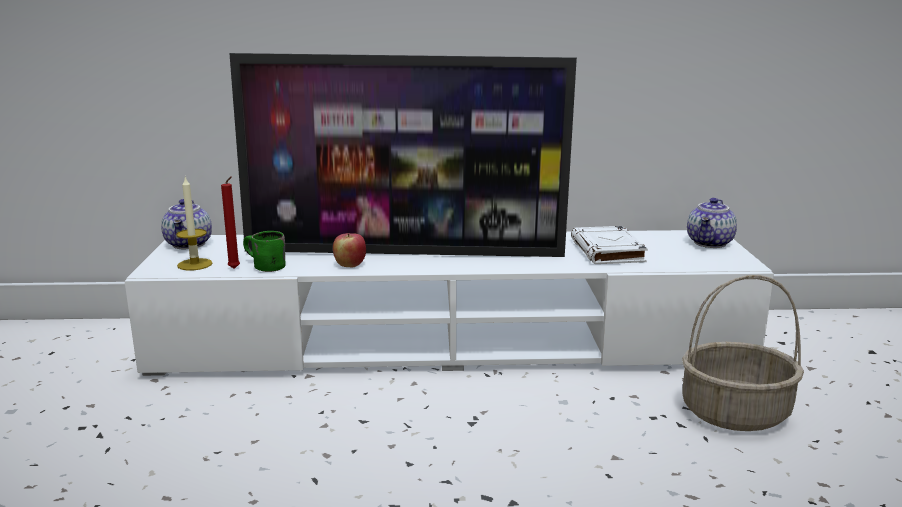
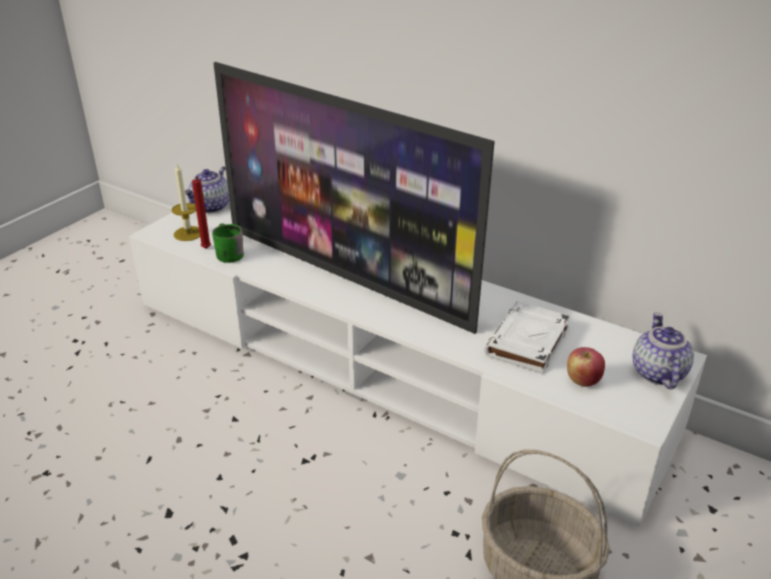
camera: 35 degrees right, 15 degrees up
(350, 265) = (287, 276): apple -> apple (582, 381)
(710, 243) = (656, 372): teapot -> teapot turned 120 degrees clockwise

